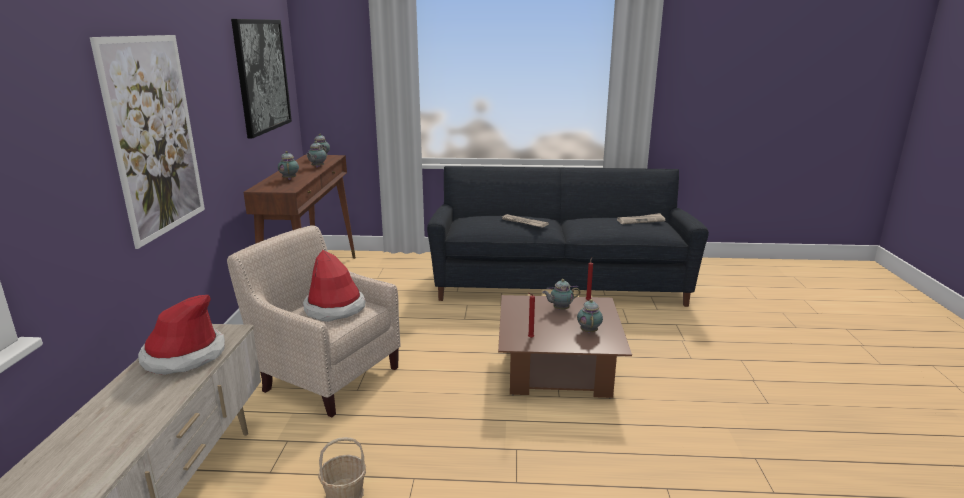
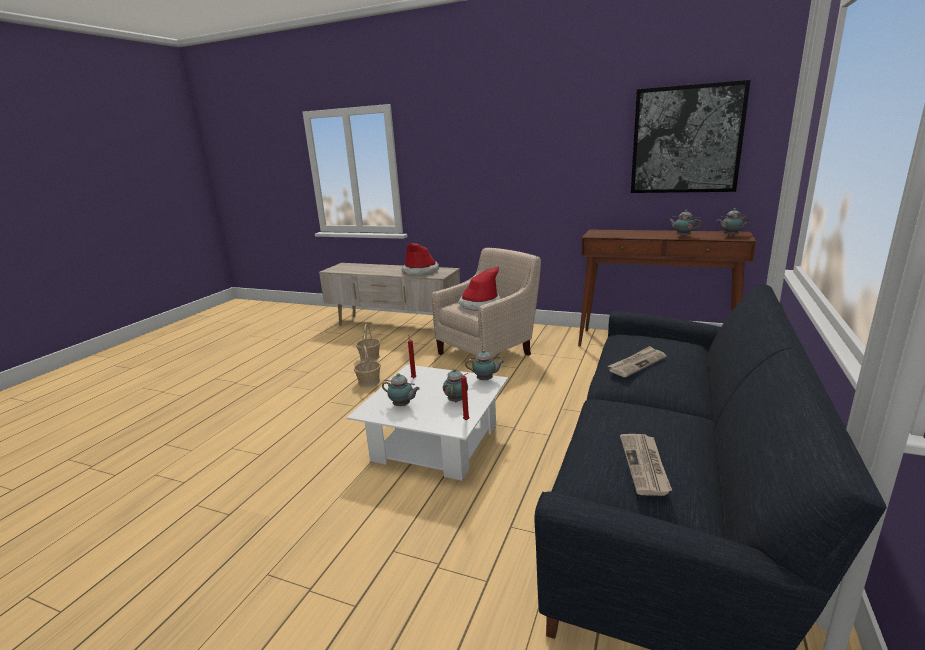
camera: 110 degrees right, 0 degrees up
(154, 136) = (506, 171): picture -> none
(290, 179) = (630, 234): teapot -> teapot (486, 380)
(443, 460) = (369, 382): none -> basket
(557, 369) = (436, 443): brown coffee table -> white coffee table

